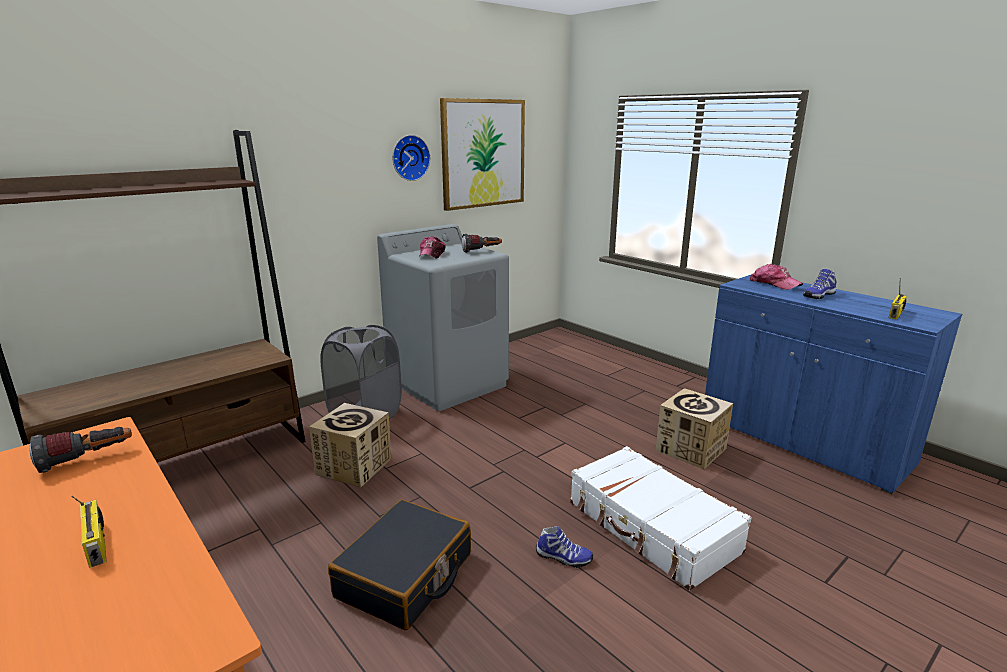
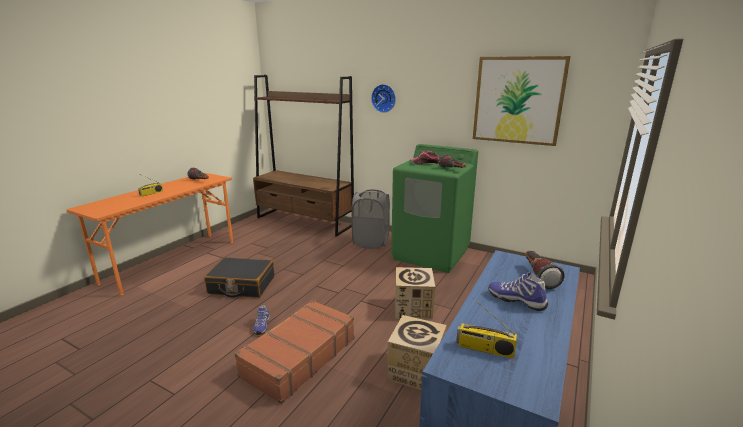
camera: 70 degrees right, 0 degrees up
(354, 466) = (321, 252): cardboard box -> cardboard box (413, 308)
(409, 157) = (450, 98): wall clock -> wall clock (384, 98)
(448, 383) = (431, 254): grey washing machine -> green washing machine
(651, 527) = (299, 357): white suitcase -> brown suitcase
(774, 284) = (538, 276): cap -> flashlight

